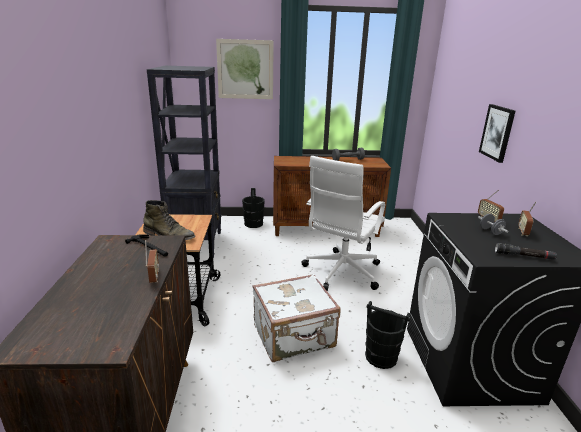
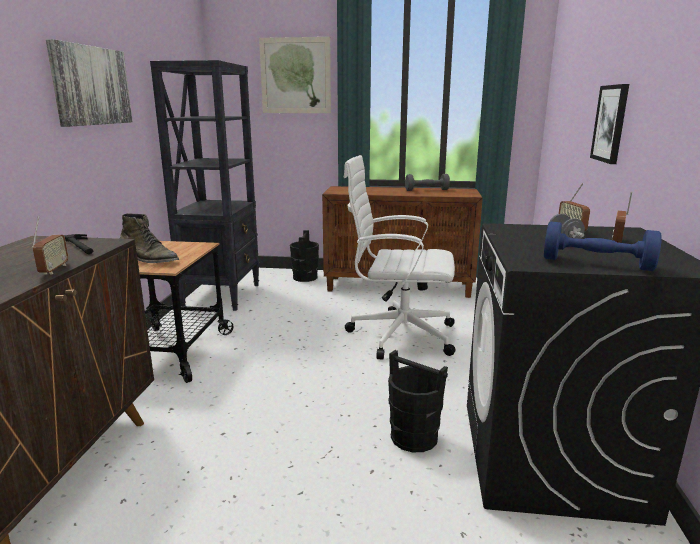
camera: 10 degrees right, 5 degrees down
(117, 101) = (91, 86): none -> picture
(294, 337) = (300, 403): white suitcase -> none
(341, 272) = (398, 335): white office chair -> white office chair turned 60 degrees clockwise
(524, 256) = (596, 264): black flashlight -> blue dumbbell

